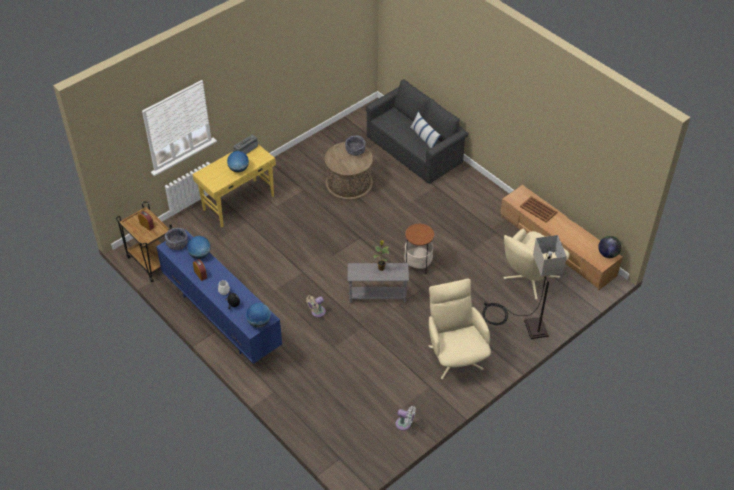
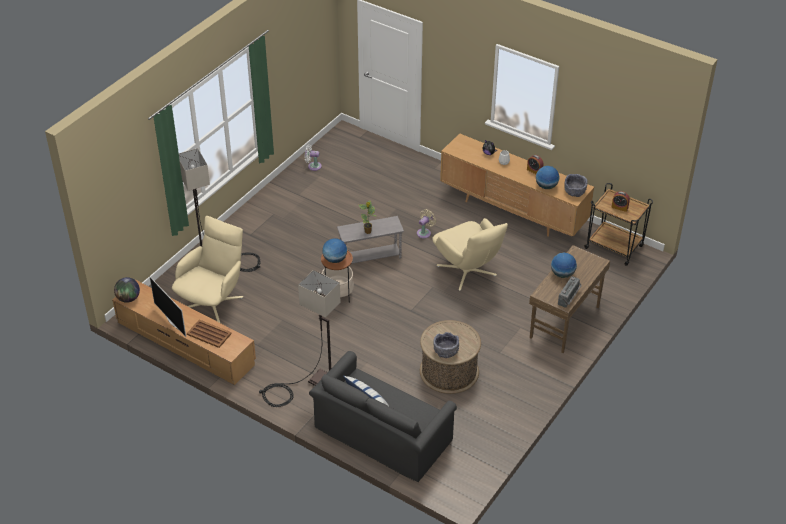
camera: 165 degrees right, 5 degrees down
(221, 318) = (513, 212): blue cabinet -> brown cabinet
(239, 203) = (564, 323): yellow console table -> brown console table
(259, 322) = (458, 145): globe -> globe (335, 259)
(455, 356) = (280, 221): beige armchair -> beige armchair (467, 272)
(469, 192) = (299, 389): none -> floor lamp
(568, 225) = (173, 322): none -> television

